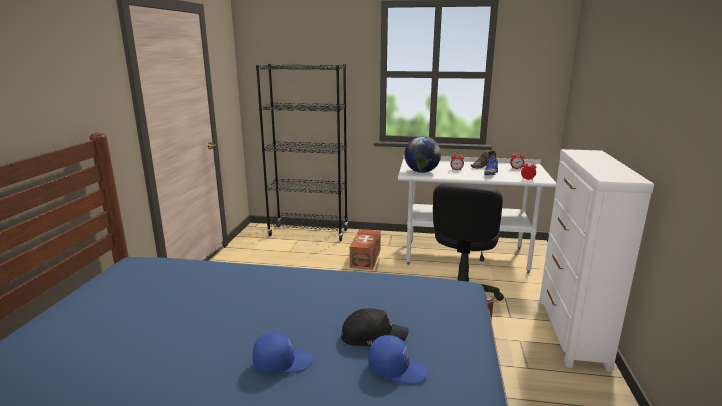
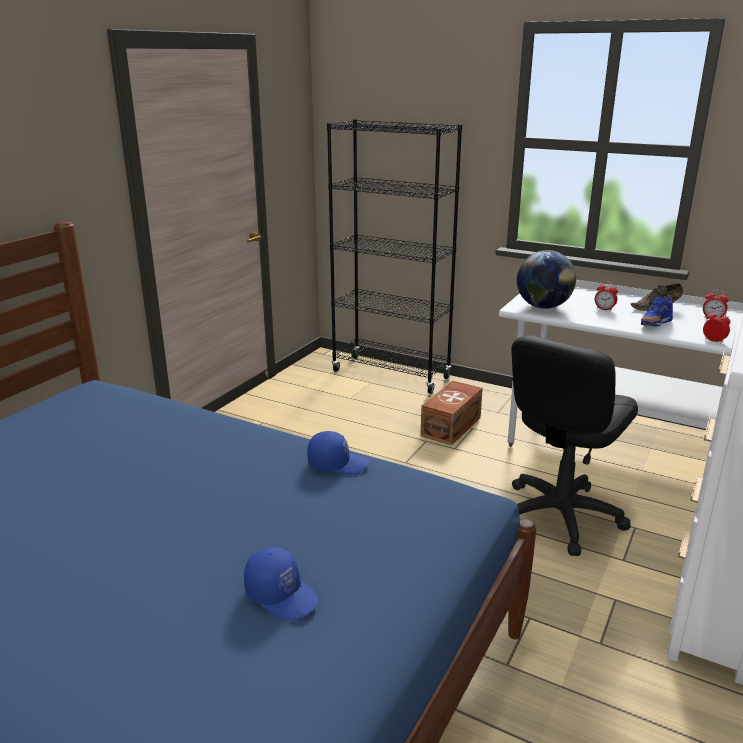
camera: 20 degrees right, 5 degrees up
(283, 362) = (156, 552): blue cap -> blue cap (338, 463)
(373, 336) = (286, 544): black cap -> none

